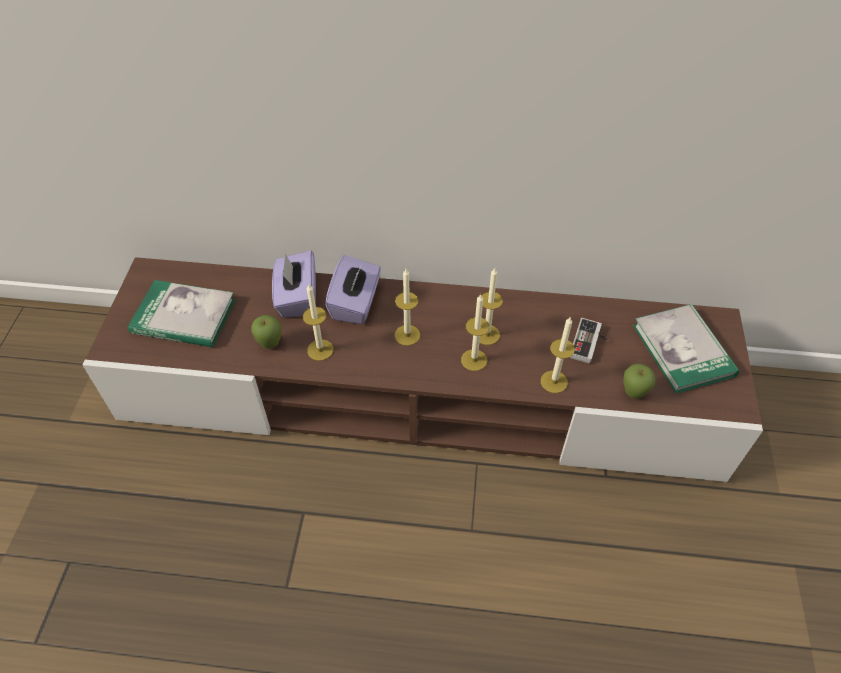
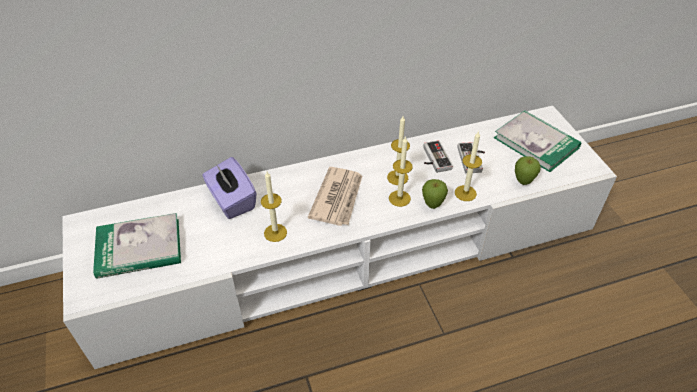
camera: 25 degrees left, 5 degrees down
(270, 345) = (230, 243): apple -> apple (432, 205)
(356, 304) = (283, 189): purple tissue box -> none
(407, 335) = (338, 198): candle -> newspaper
(422, 395) = (349, 251): brown tv stand -> white tv stand
(542, 327) = (433, 159): none -> game controller

